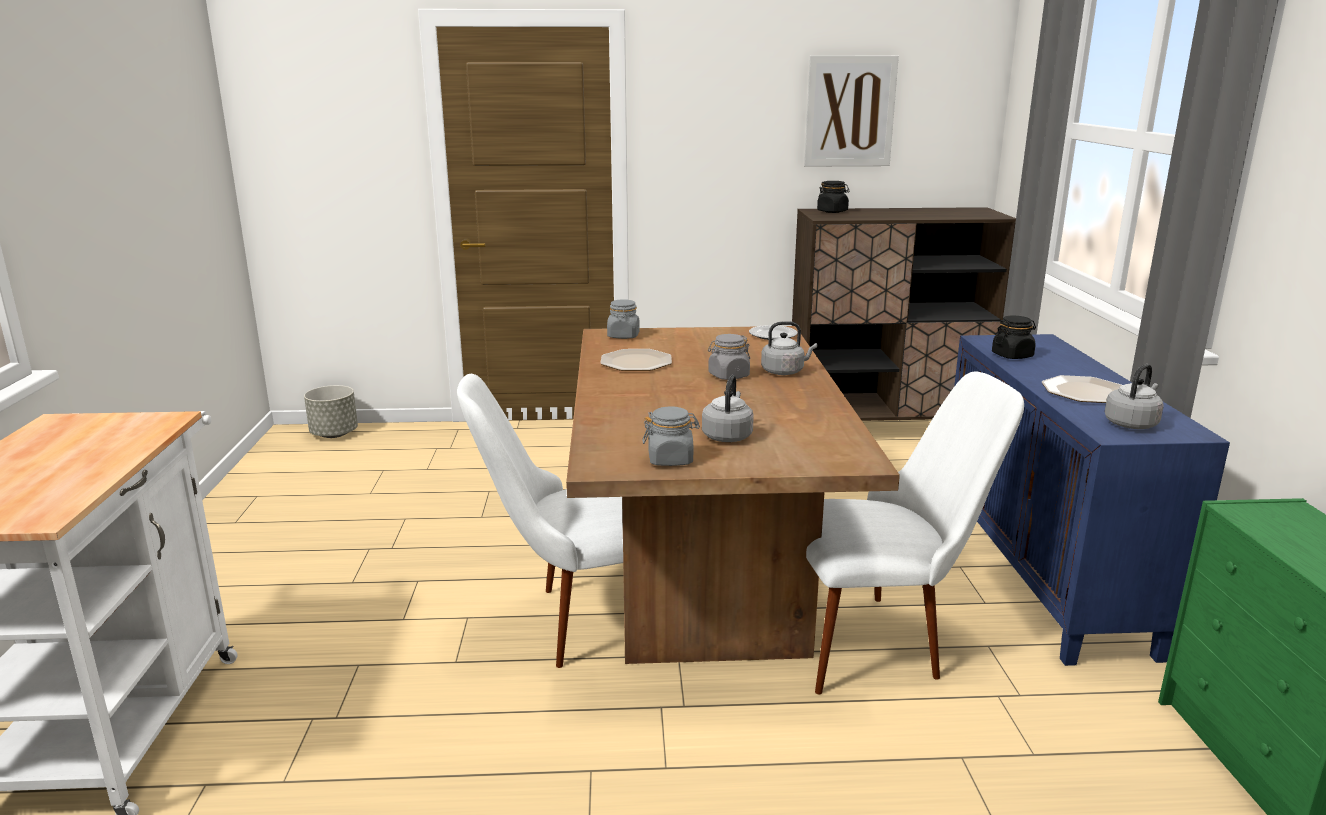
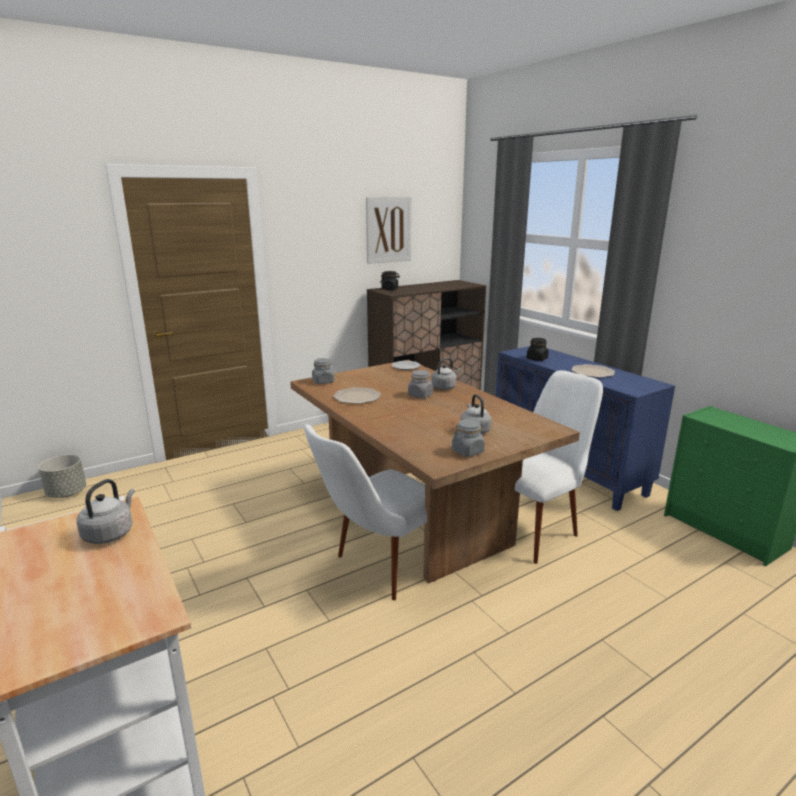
camera: 30 degrees left, 0 degrees up
(1132, 423) = (632, 384): grey kettle -> grey kettle (110, 533)

